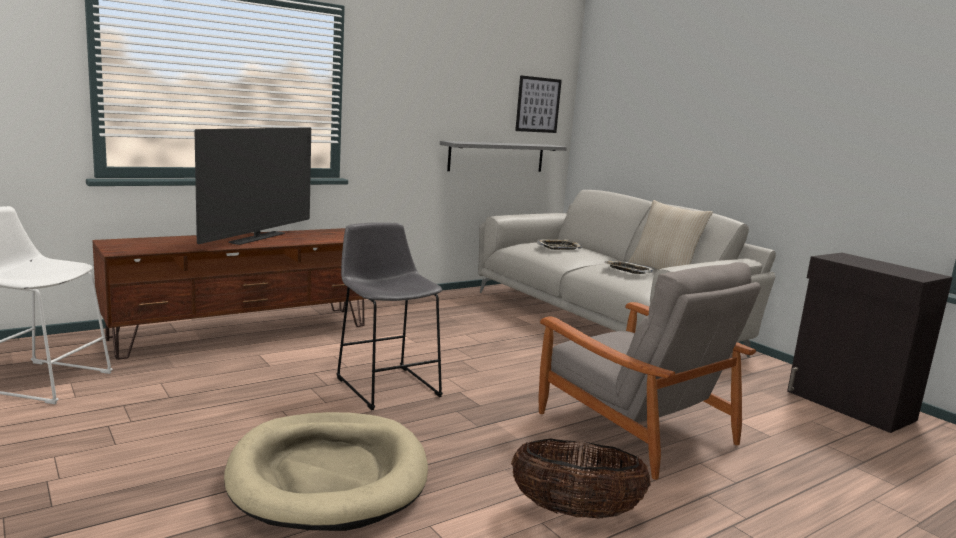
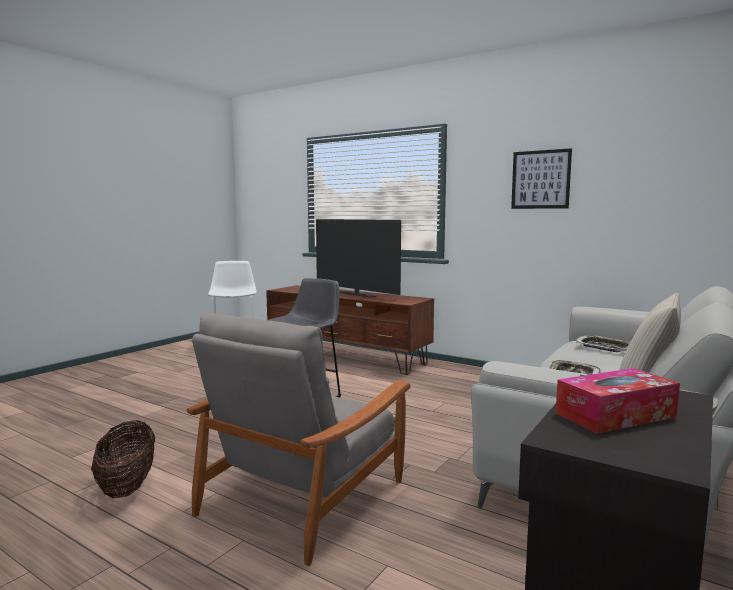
camera: 70 degrees right, 5 degrees down
(257, 238) = (356, 294): television -> television turned 45 degrees clockwise
(328, 475) = (159, 412): beige dog bed -> none
(497, 157) = (616, 244): grey shelf -> none
(538, 105) = (682, 182): picture -> picture (540, 179)
(879, 266) = (615, 415): none -> tissue box

